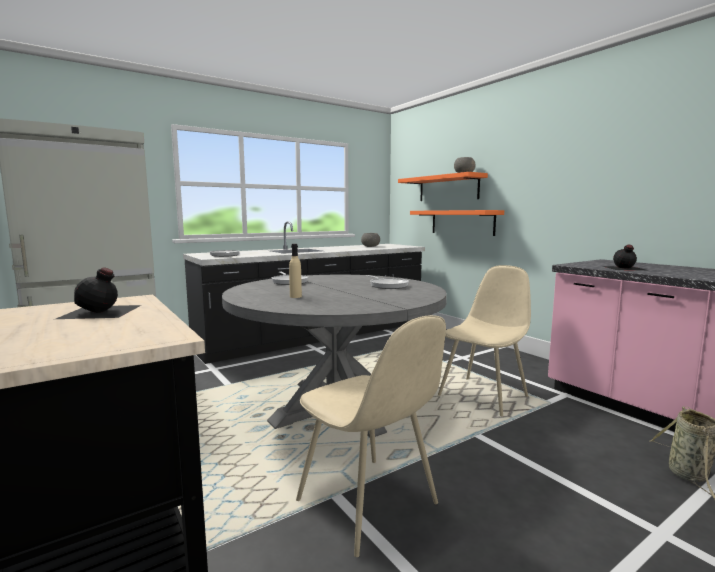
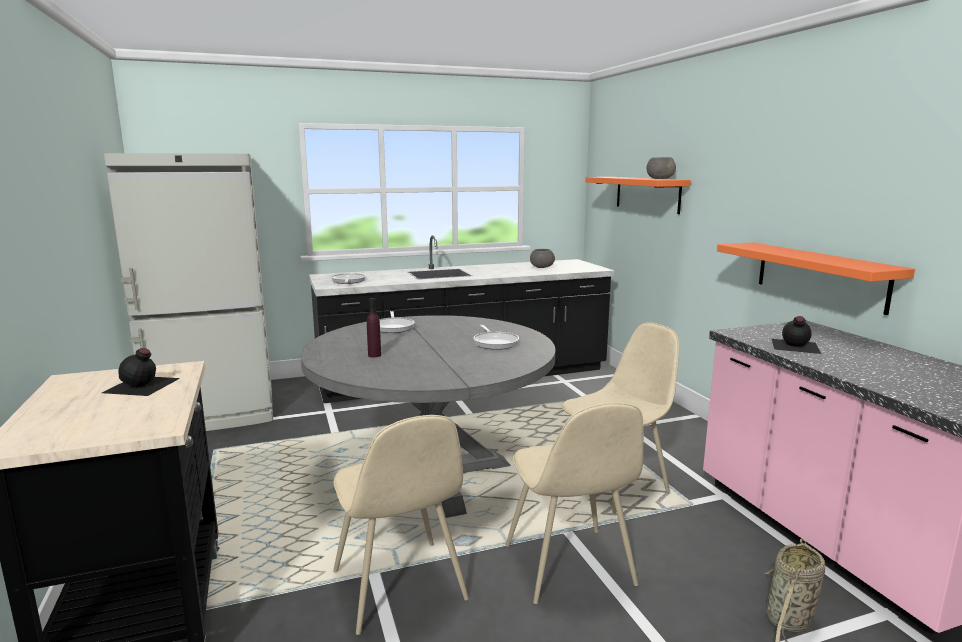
camera: 15 degrees right, 5 degrees up
(295, 296) = (374, 355): beige bottle -> purple bottle
(462, 222) = (660, 242): orange shelf -> orange shelf (819, 275)
(500, 461) = (570, 567): none -> beige chair

